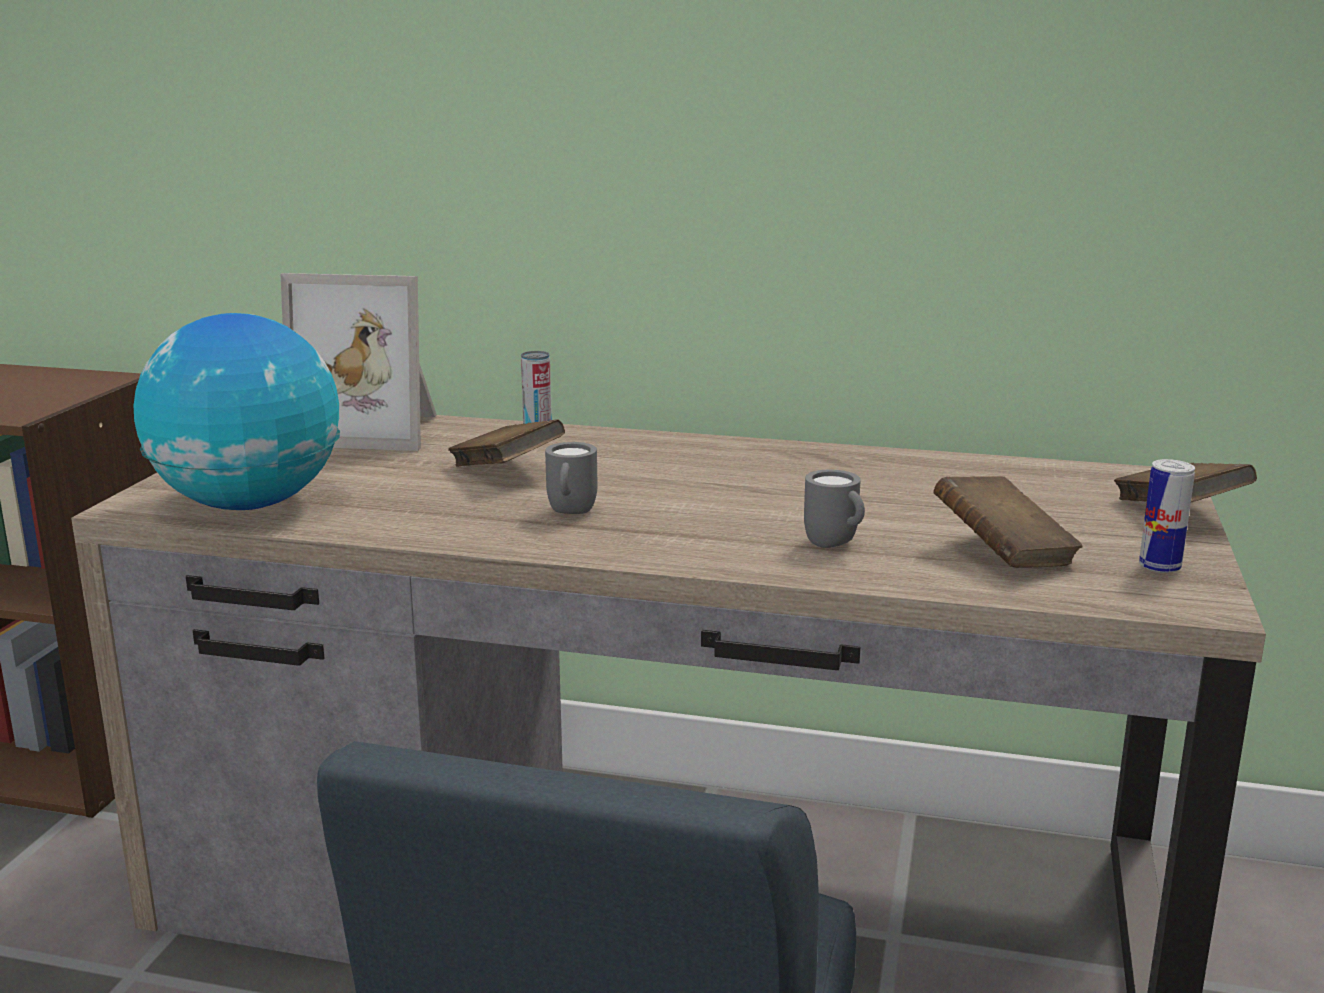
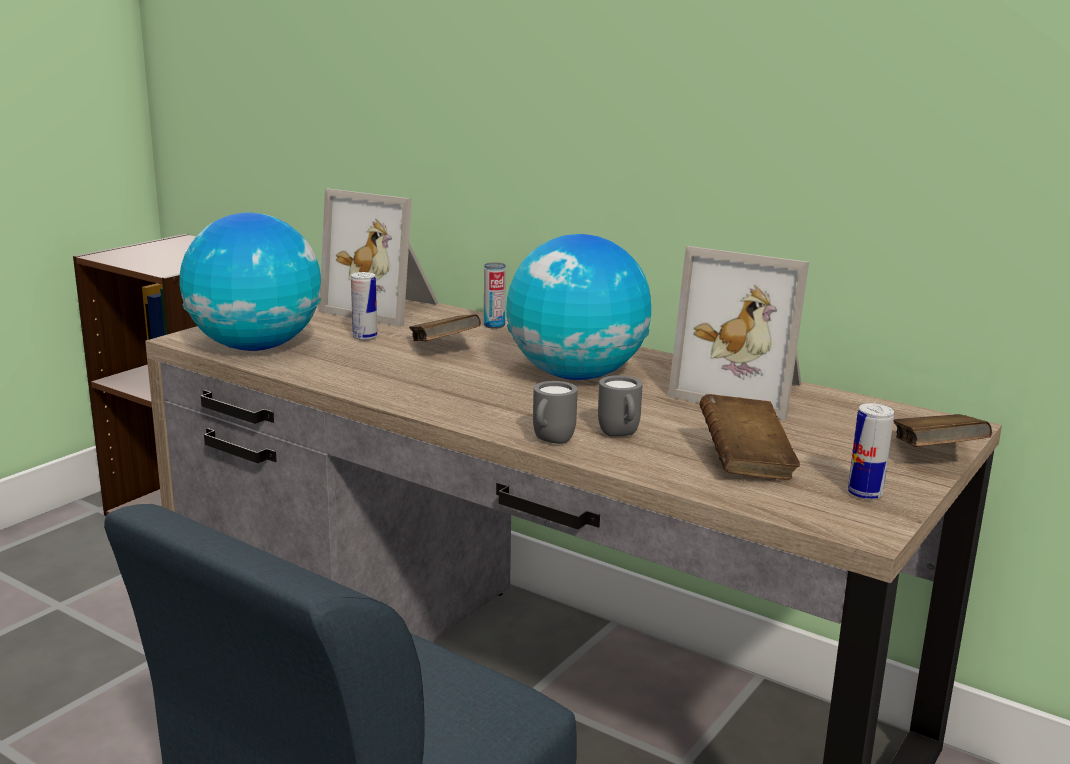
camera: 20 degrees right, 0 degrees up
(387, 471) = (365, 337): none -> can
(570, 513) = (455, 384): grey mug -> grey mug (550, 442)
(705, 482) = (576, 376): none -> globe
(909, 472) = (743, 391): none -> picture frame

